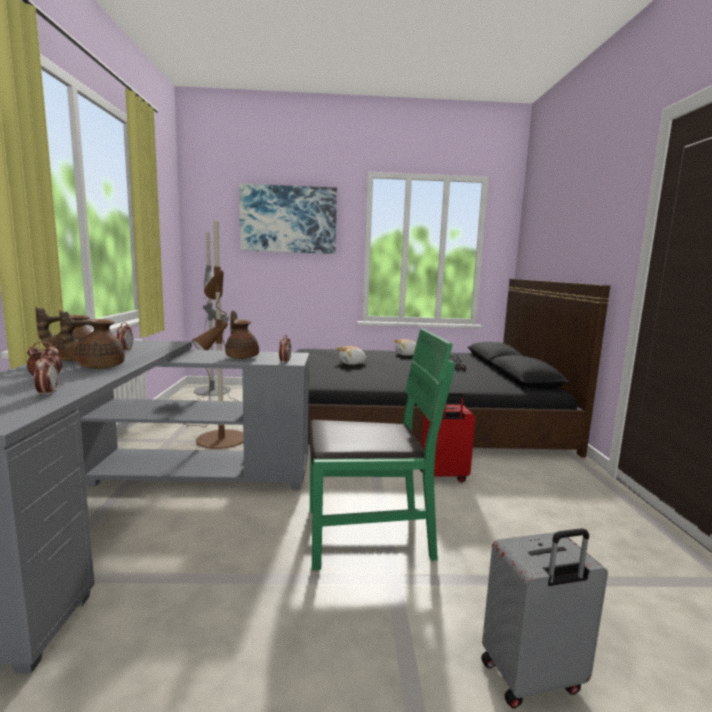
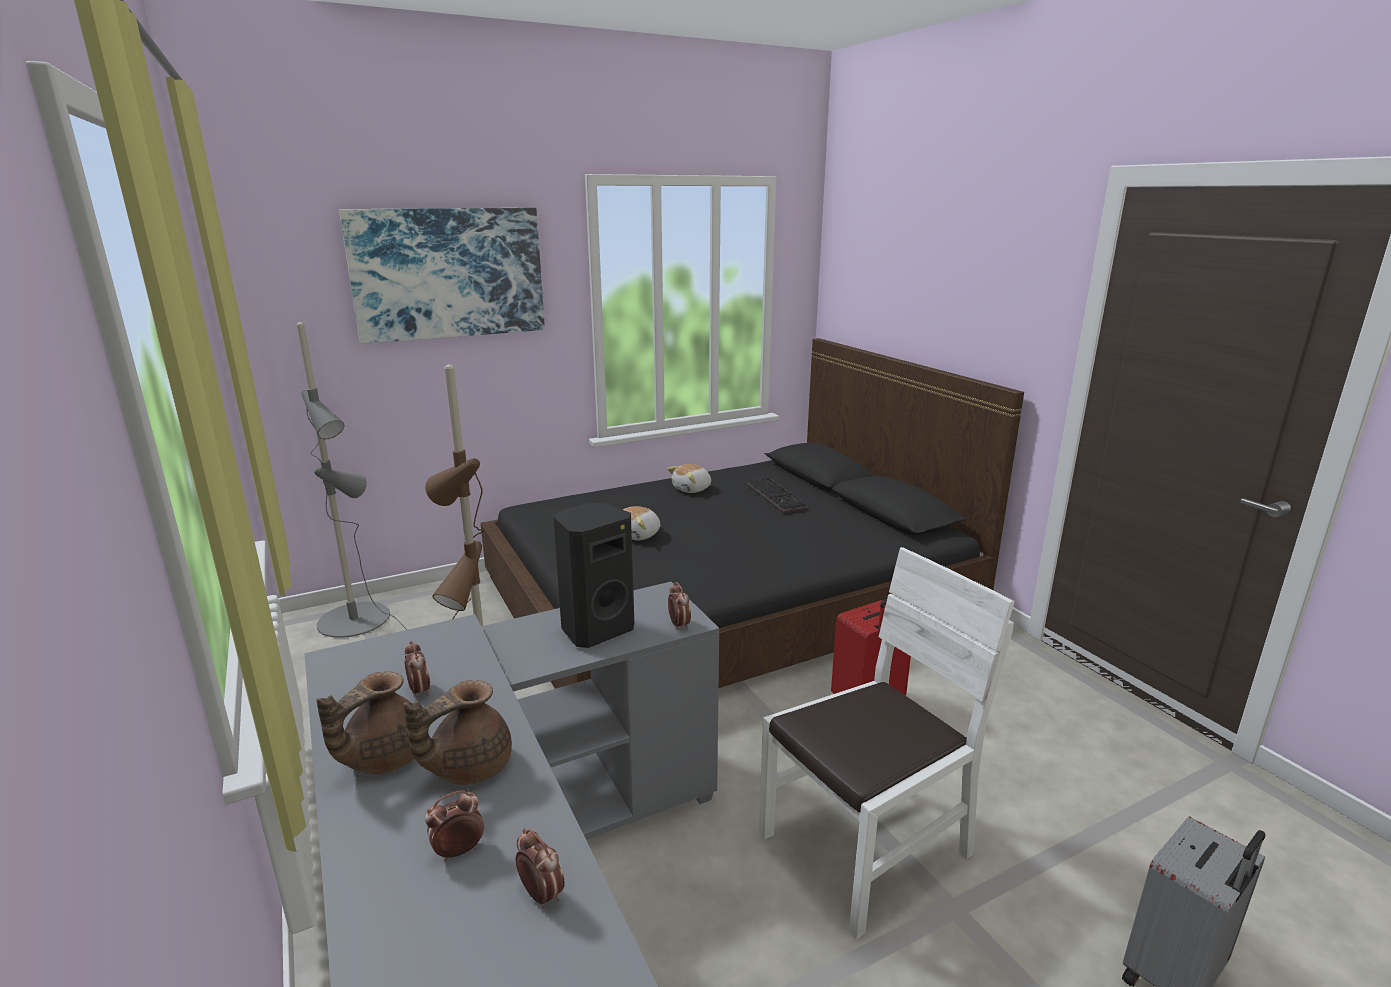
camera: 25 degrees left, 10 degrees up
(242, 357) = (596, 629): brown teapot -> black speaker
(367, 534) = (866, 847): green chair -> white chair

